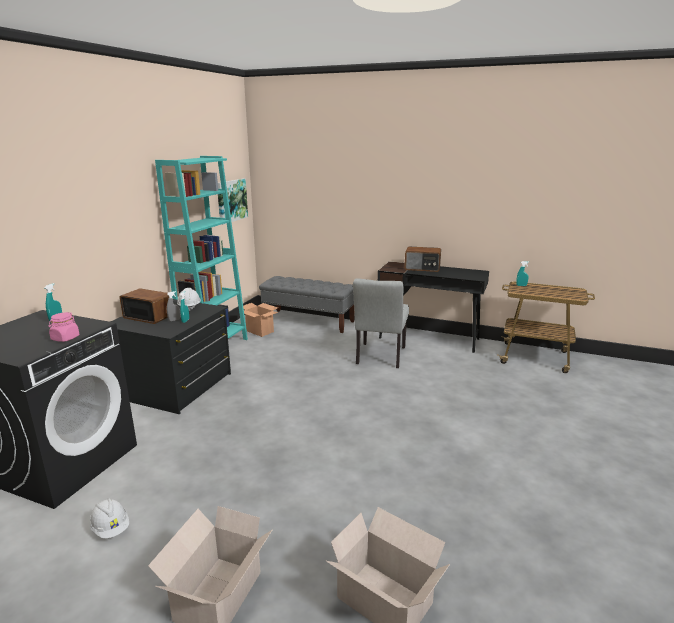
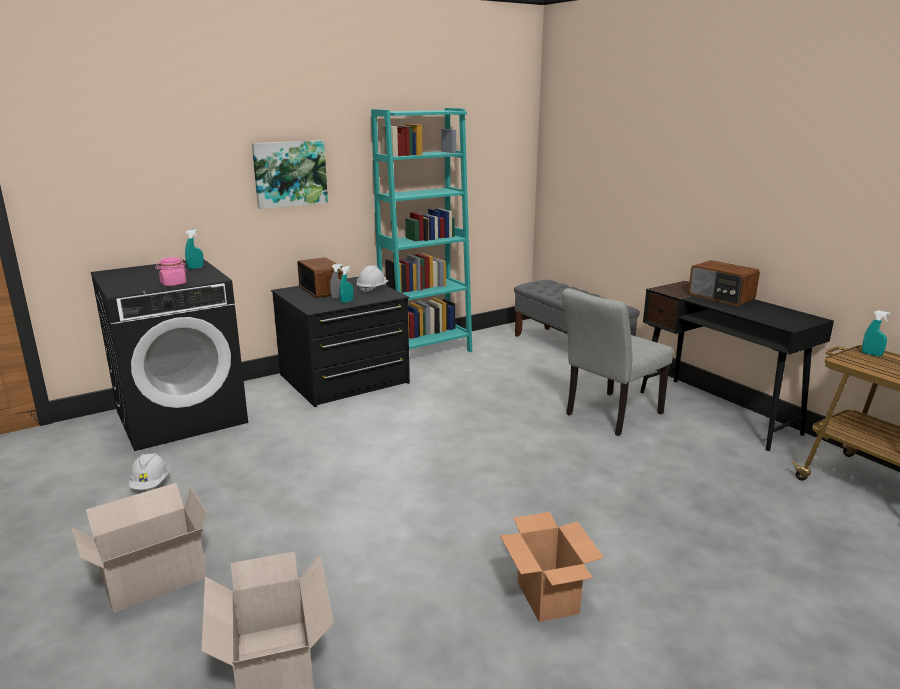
camera: 35 degrees right, 0 degrees up
(231, 200) = (497, 170): picture -> picture (290, 173)
(260, 331) = (497, 347): cardboard box -> cardboard box (548, 598)

